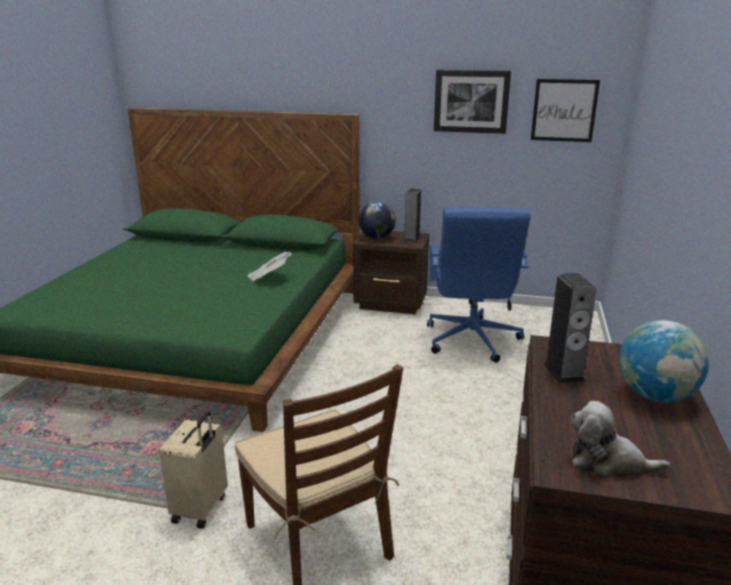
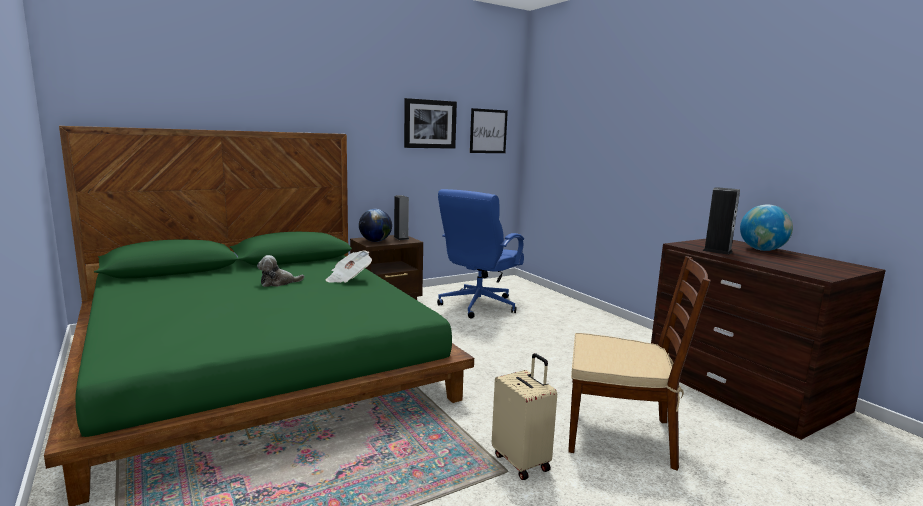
camera: 45 degrees left, 10 degrees down
(471, 338) = (479, 305): blue office chair -> blue office chair turned 75 degrees clockwise
(608, 462) = (820, 270): plush toy -> plush toy (278, 283)

